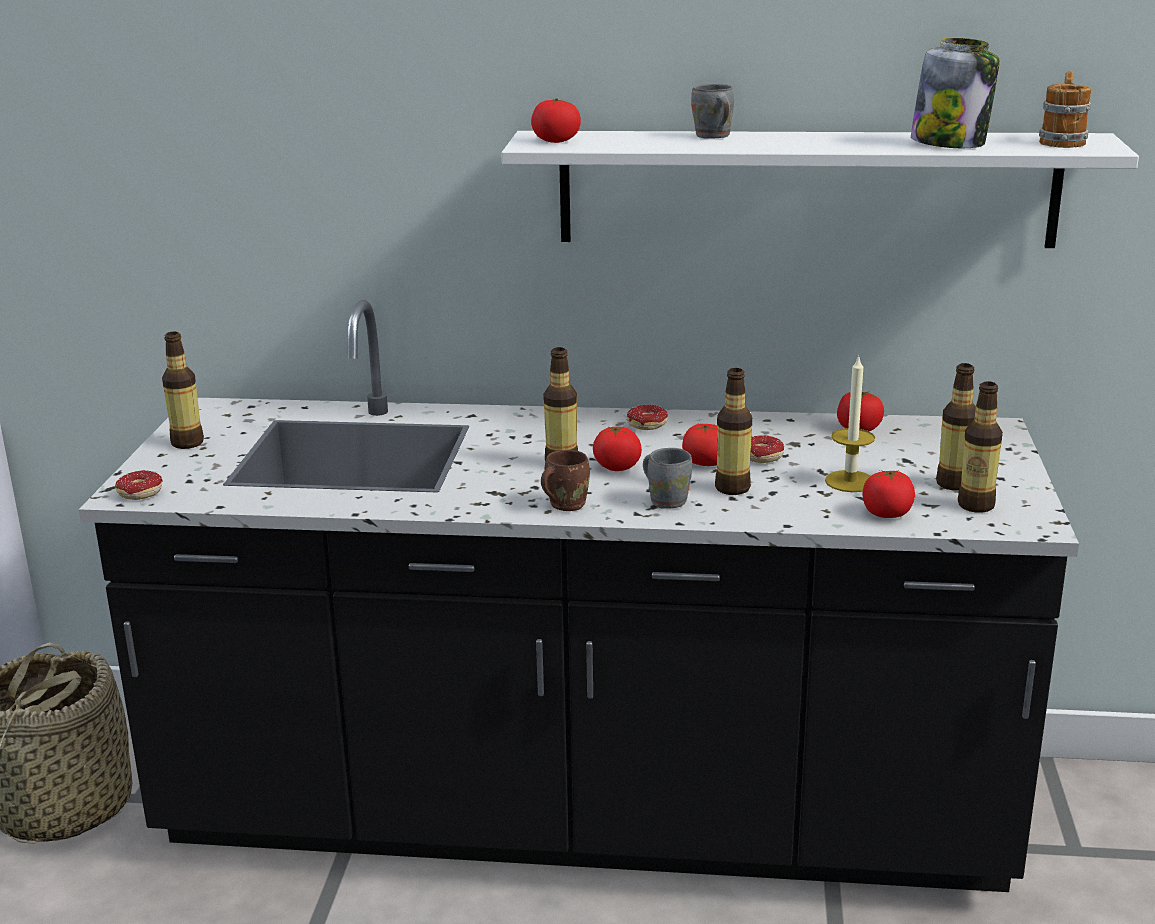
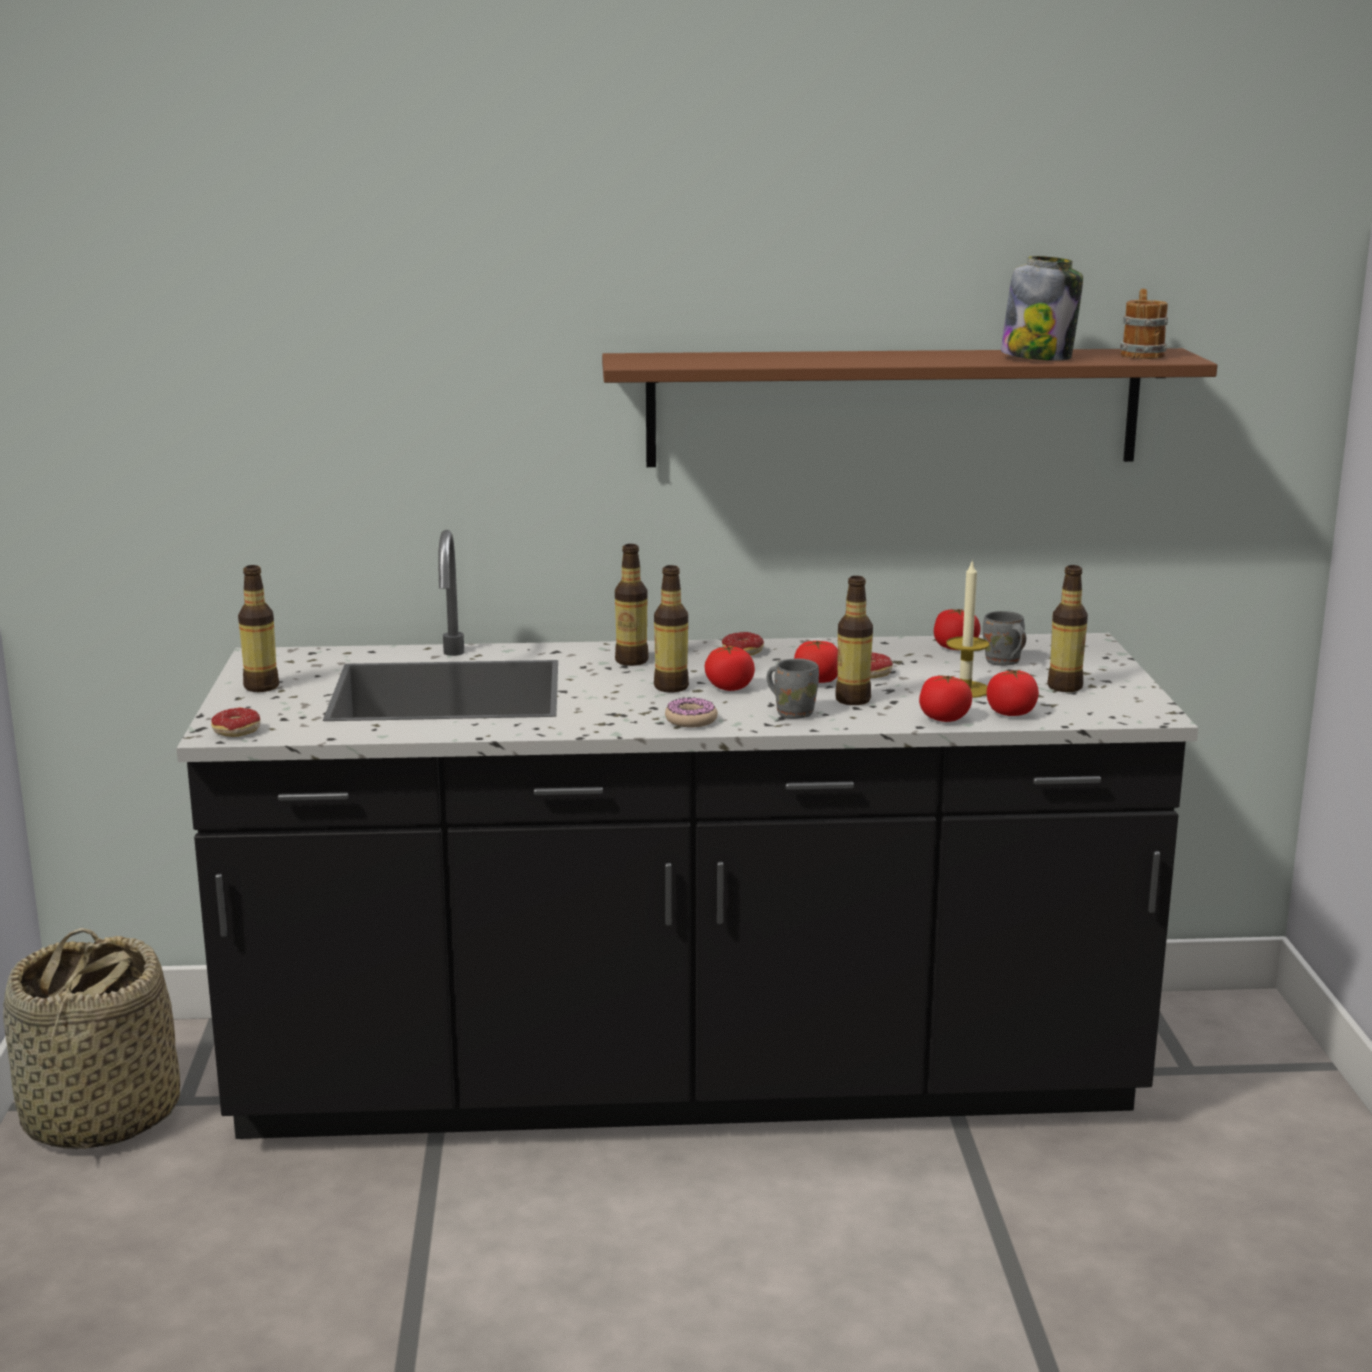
camera: 10 degrees left, 5 degrees down
(556, 141) = (652, 360): tomato -> tomato (944, 718)
(564, 504) = (691, 720): brown mug -> donut
(711, 136) = (804, 355): grey mug -> grey mug (1002, 662)
(806, 188) = (893, 407): white shelf -> brown shelf
(976, 505) = (1092, 703): bottle -> bottle (631, 661)

